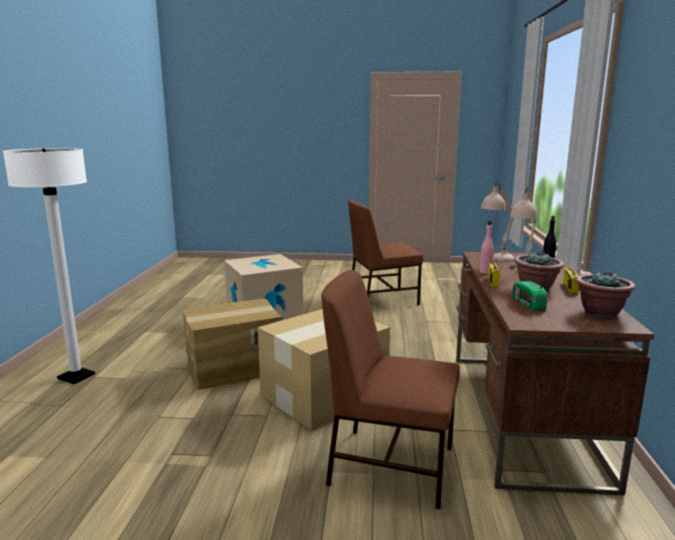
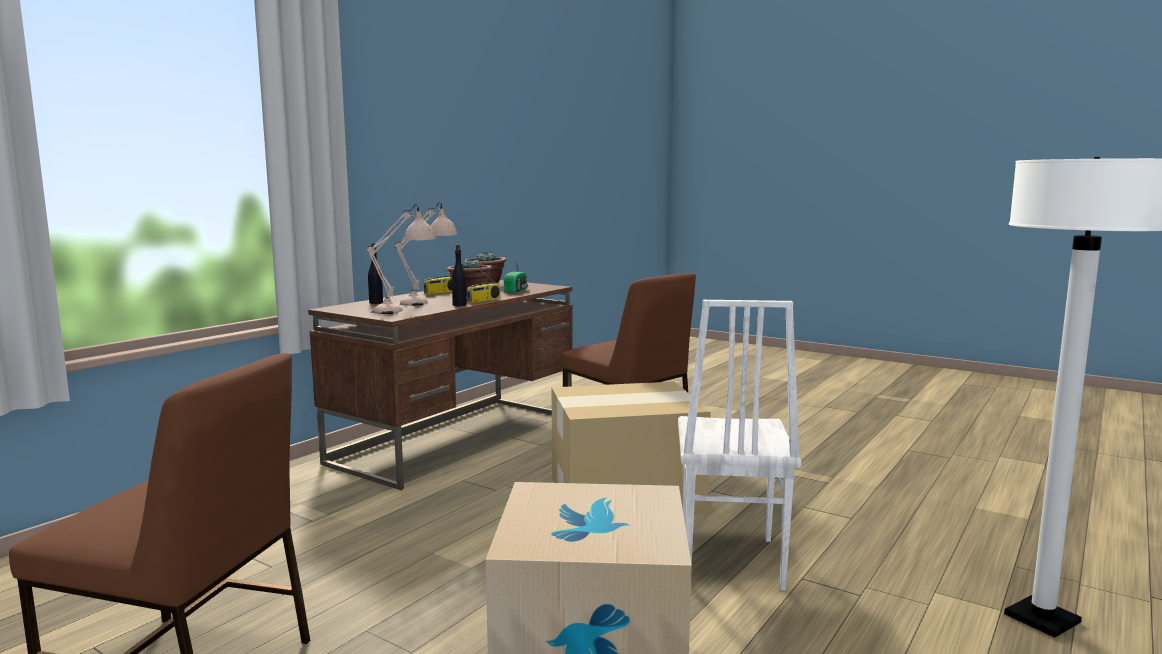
camera: 150 degrees left, 5 degrees down
(234, 367) = (728, 561): cardboard box -> white chair
(485, 271) = (459, 305): pink bottle -> black bottle

